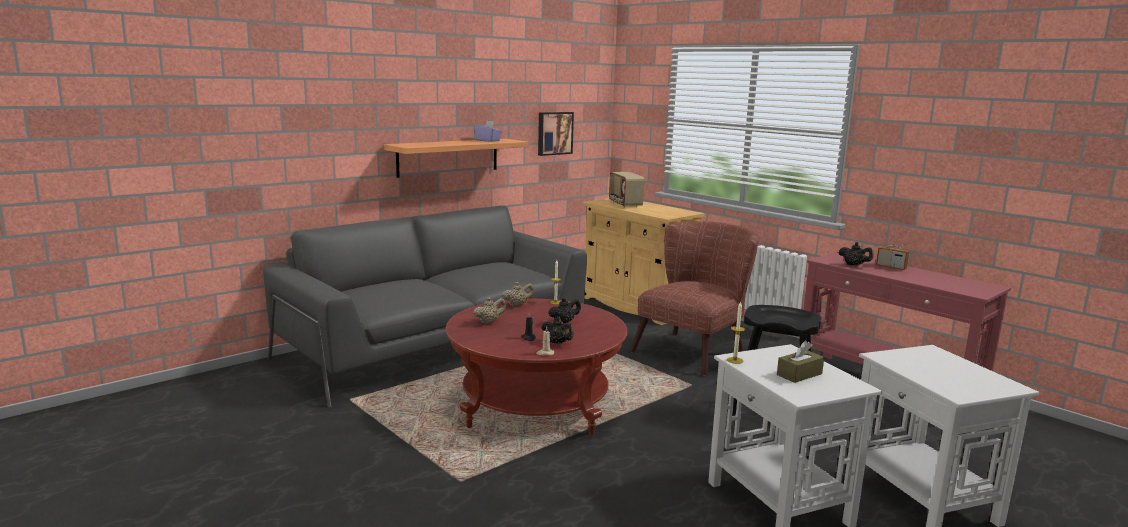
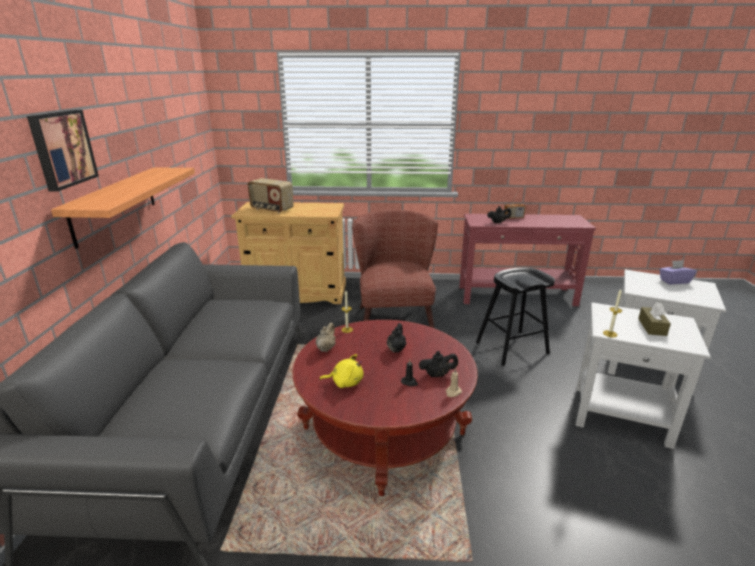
camera: 45 degrees left, 10 degrees up
(488, 141) = (154, 175): purple tissue box -> purple tissue box (674, 281)
(489, 322) = (345, 382): beige teapot -> yellow plush toy
(554, 133) = (183, 151): picture -> picture (61, 149)

